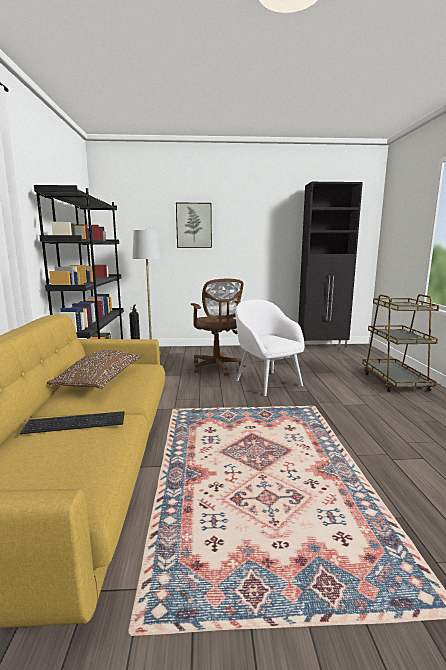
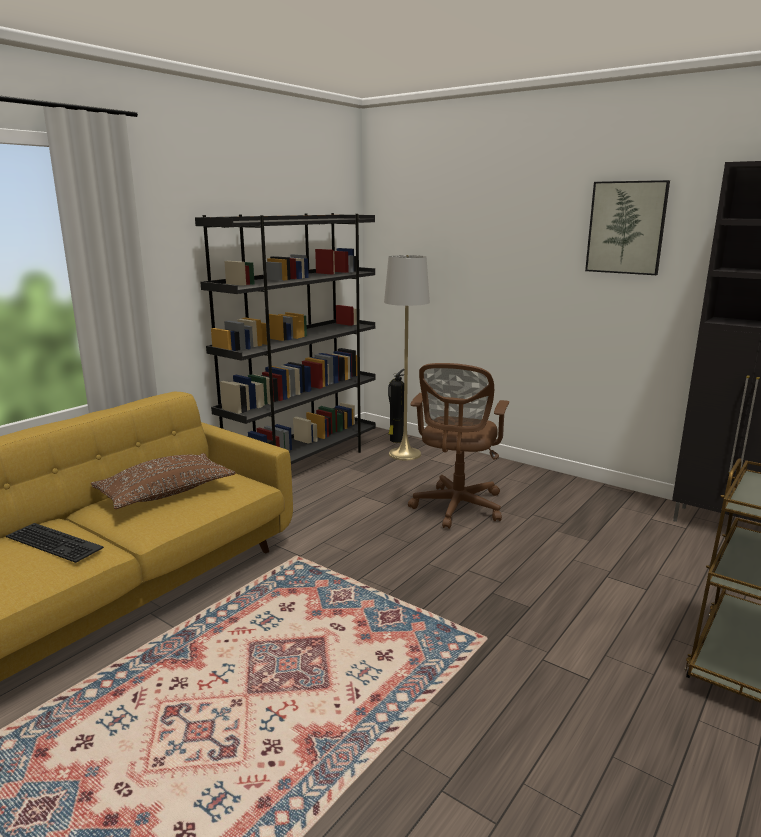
camera: 40 degrees right, 5 degrees up
(194, 225) = (504, 245): picture -> picture (626, 227)
(267, 382) = (488, 563): white armchair -> none

